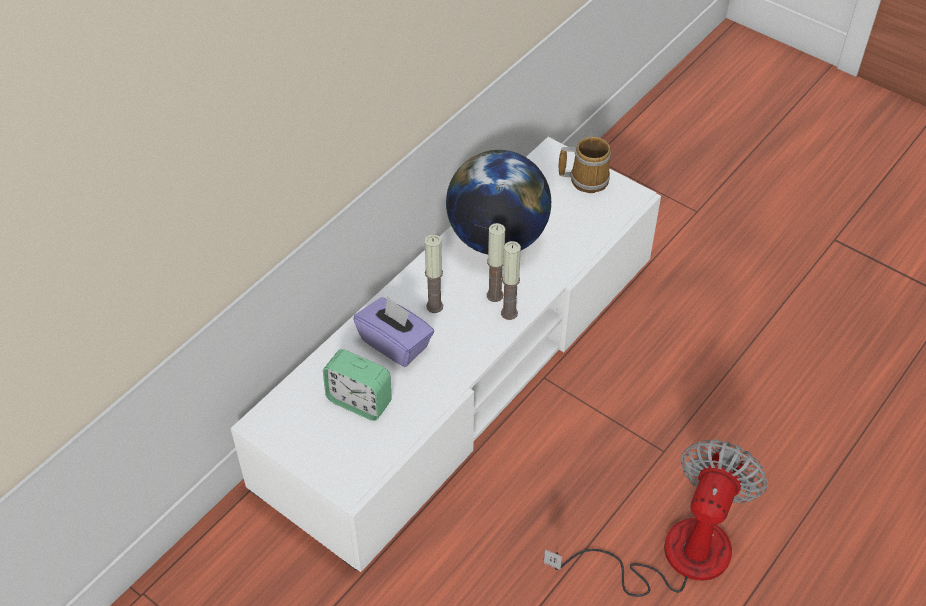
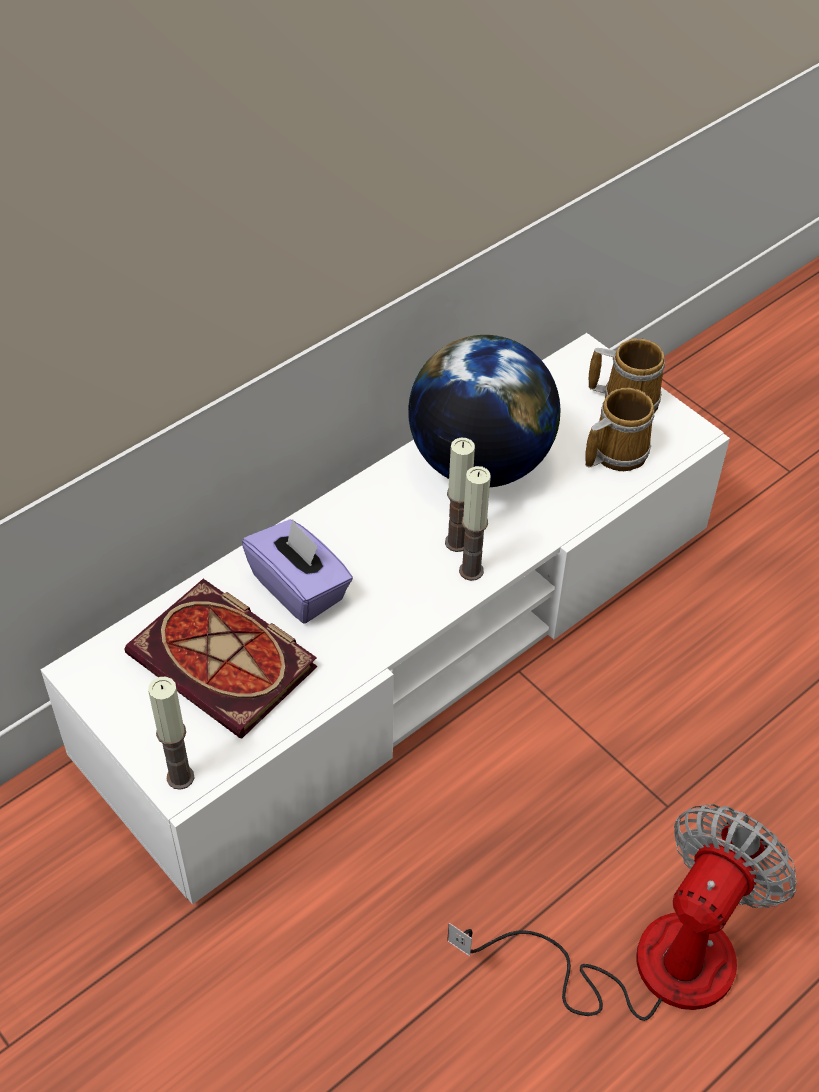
camera: 10 degrees right, 0 degrees up
(359, 401) = (228, 662): alarm clock -> book
(434, 306) = (368, 544): candle -> candle (180, 777)
(587, 217) = (615, 452): none -> mug

